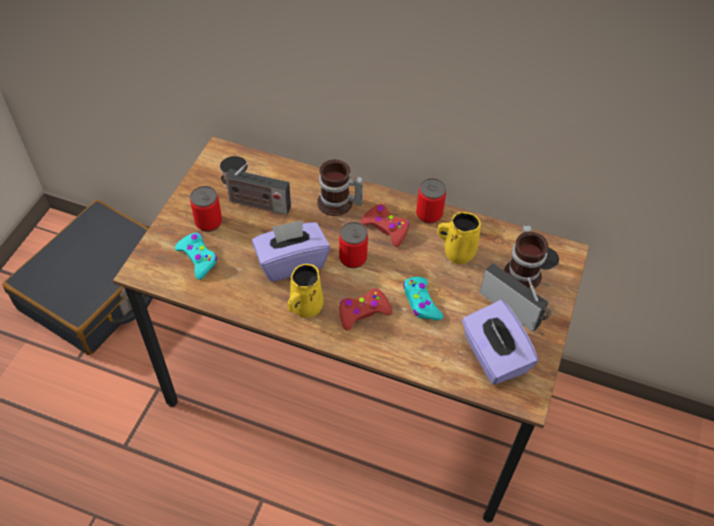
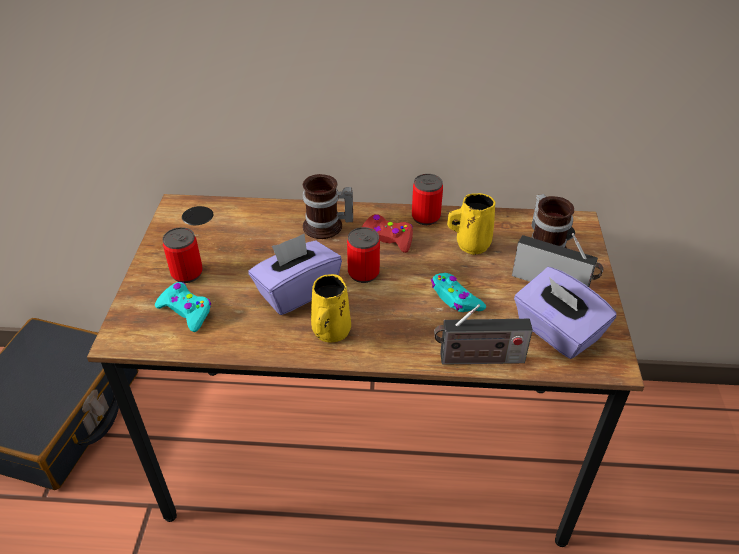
camera: 15 degrees left, 10 degrees down
(256, 204) = (236, 245): radio -> radio (478, 359)
(363, 312) = (397, 322): red game controller -> none

